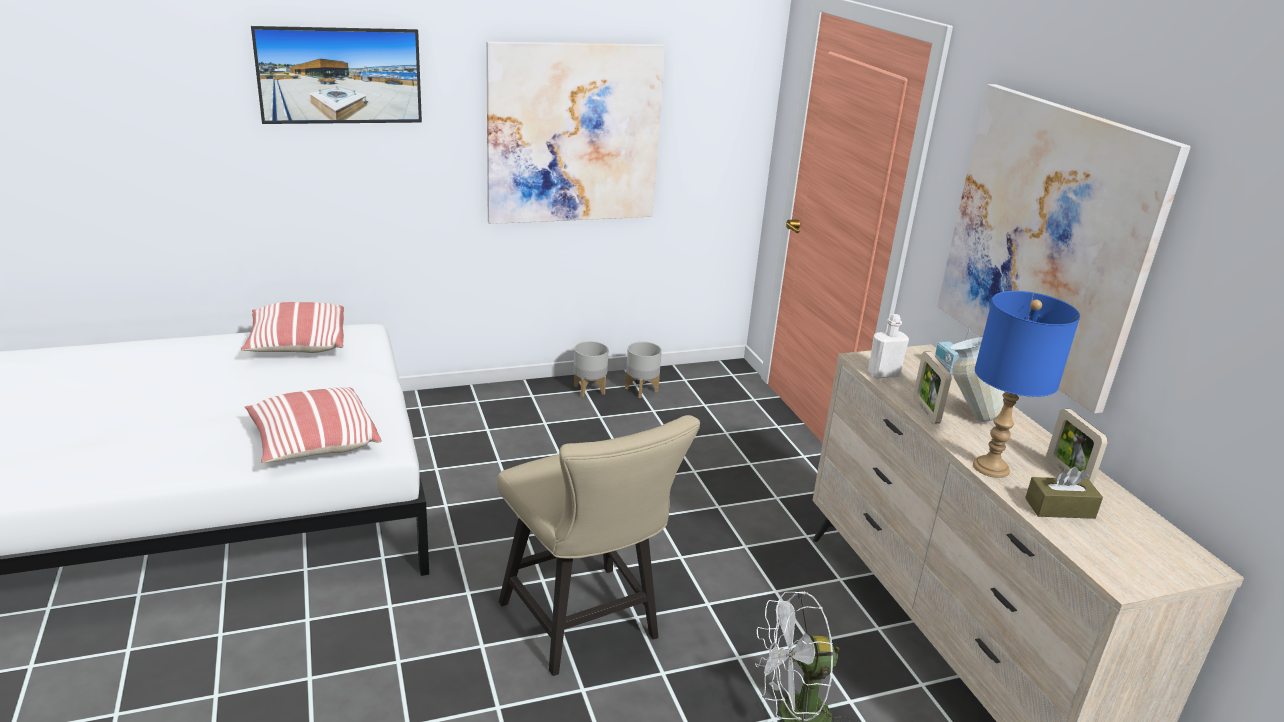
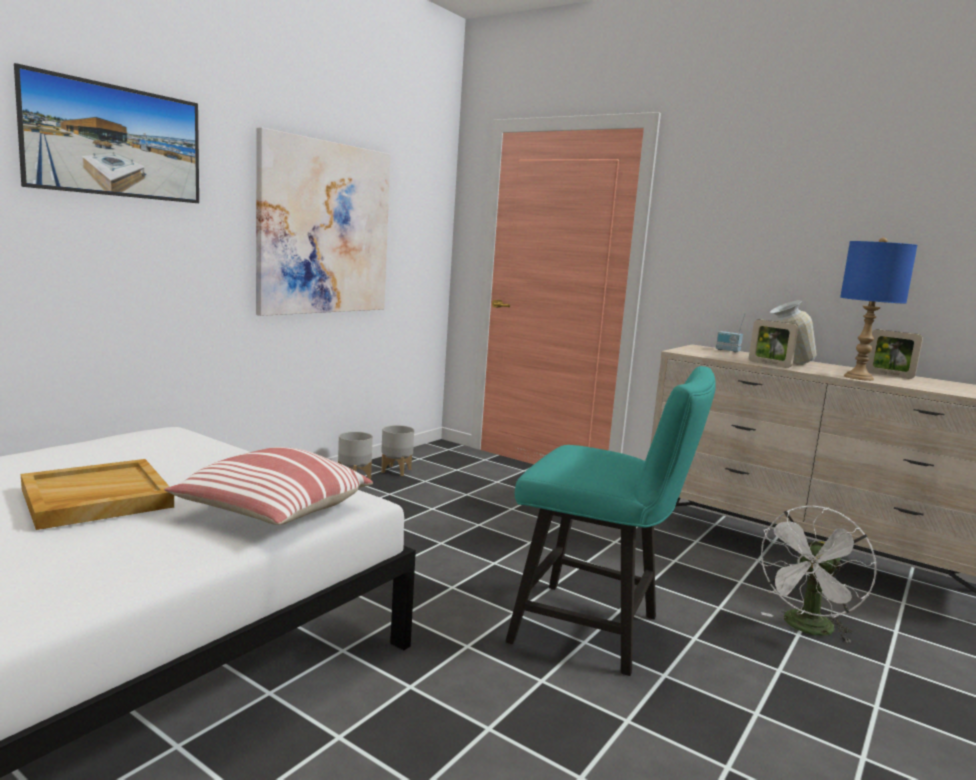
camera: 35 degrees left, 15 degrees down
(233, 394) = (95, 498): none -> beige tray
(297, 344) = (106, 451): pillow -> none
(585, 627) = (597, 631): beige chair -> turquoise chair
(883, 374) = (707, 355): white bottle -> none
(1046, 239) = (796, 233): picture -> none
(1059, 508) = (925, 385): brown tissue box -> none

